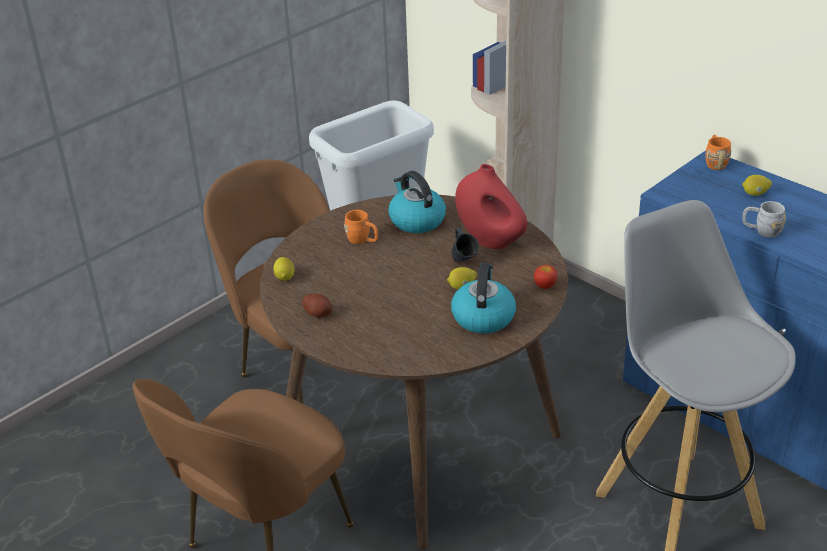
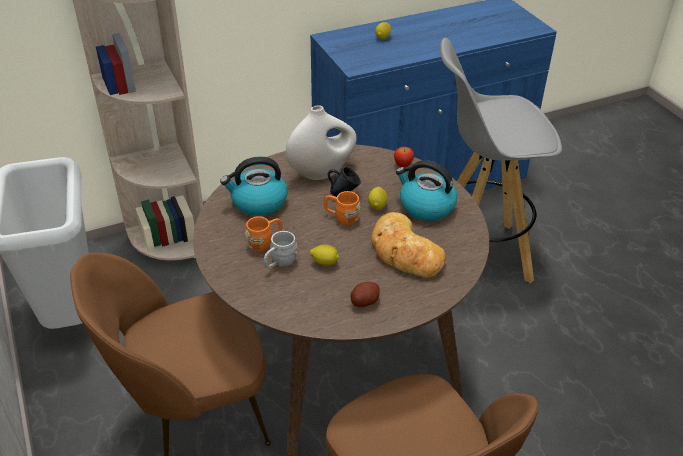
camera: 70 degrees left, 5 degrees up
(285, 277) = (288, 310): lemon -> lemon (325, 262)
(401, 320) = (404, 252): none -> bread
(490, 240) = (321, 172): red vase -> white vase
(715, 162) = (331, 37): orange mug -> orange mug (341, 217)
(761, 231) = (429, 50): grey mug -> grey mug (279, 263)

